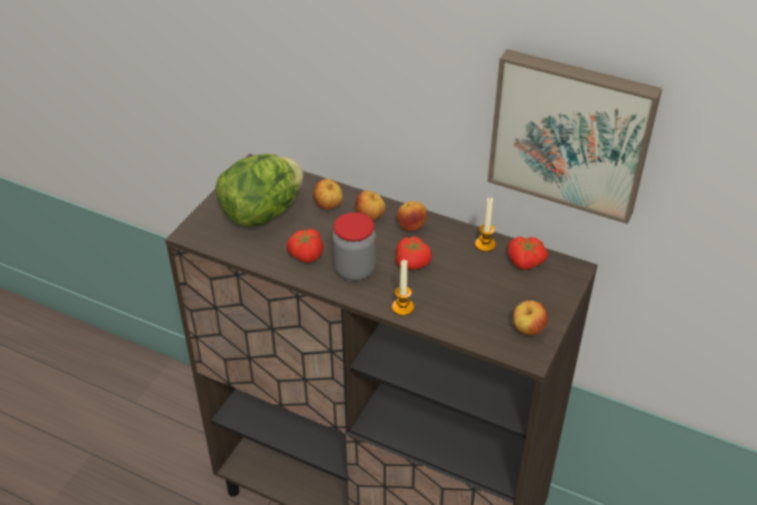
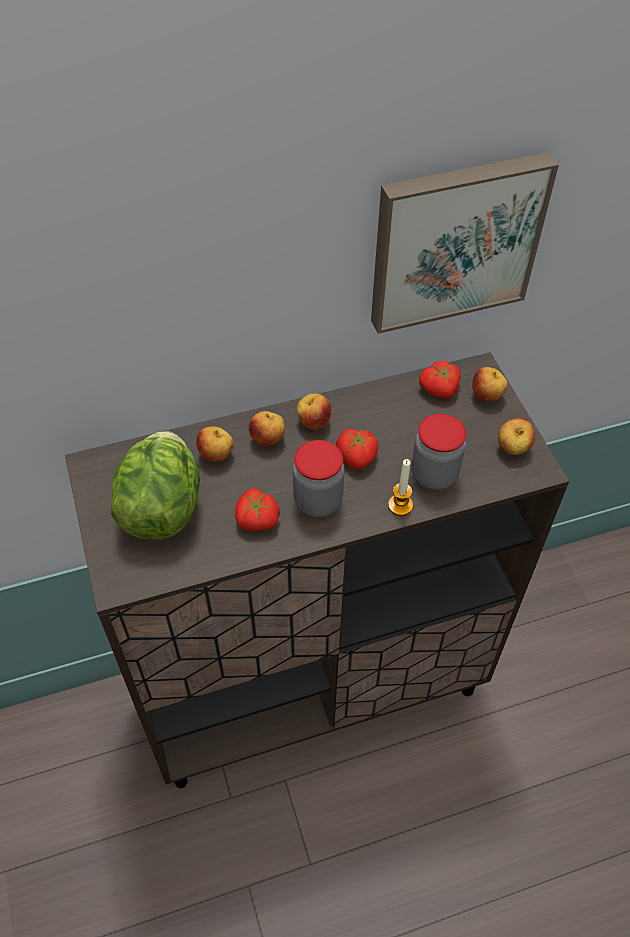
camera: 45 degrees left, 10 degrees up
(449, 307) = (434, 475): none -> jar
(485, 245) = (391, 395): candle -> none
(554, 288) = (487, 396): none -> apple

